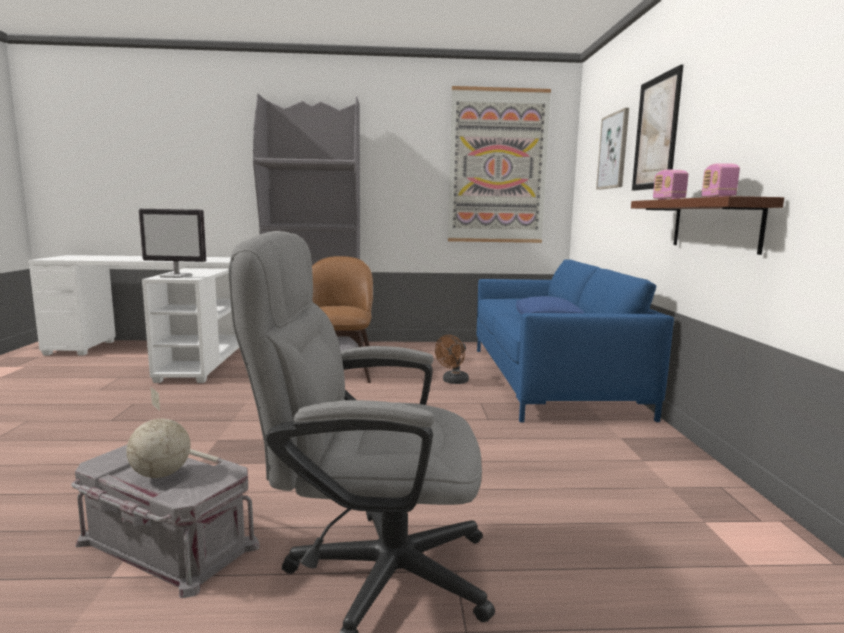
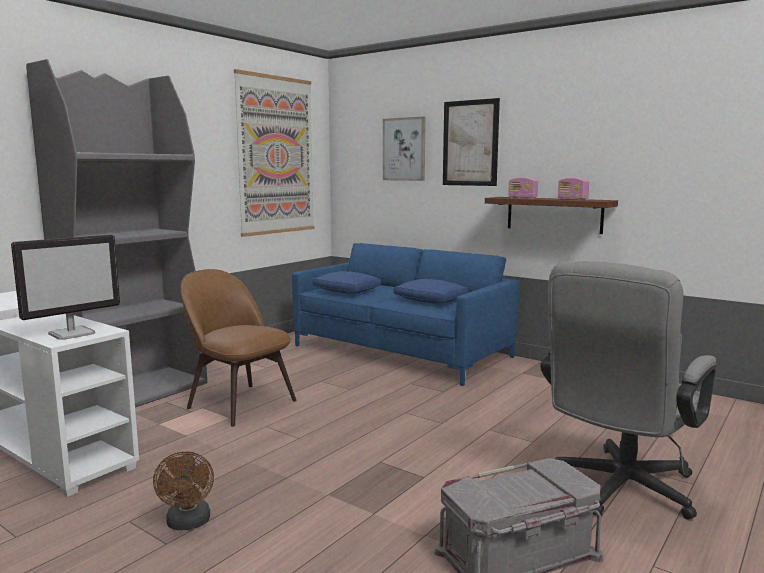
camera: 50 degrees left, 0 degrees up
(161, 474) = (529, 489): globe -> none
(453, 382) = (351, 376): brown fan -> brown fan (188, 523)
(508, 303) = (347, 291): none -> blue pillow

